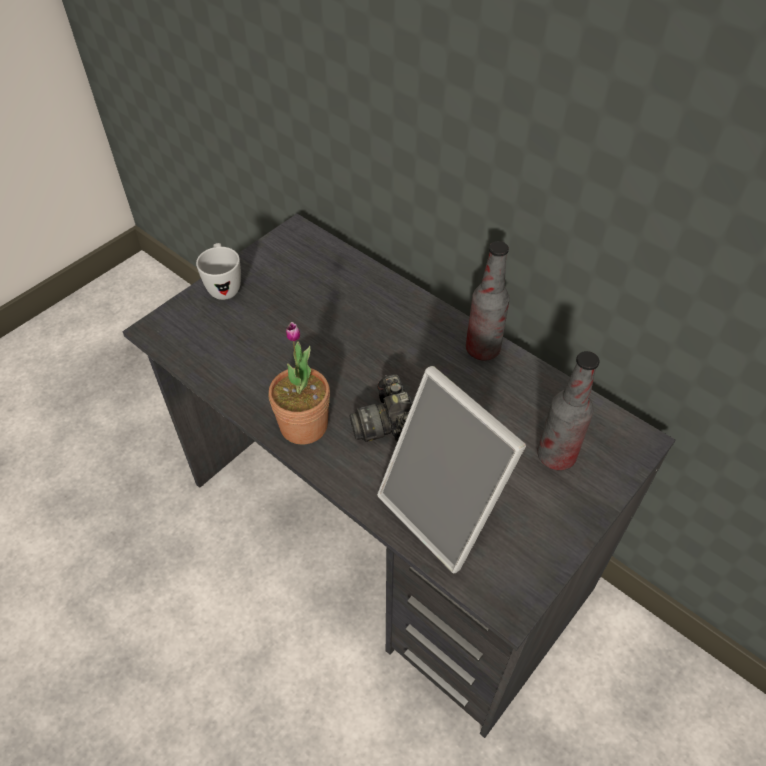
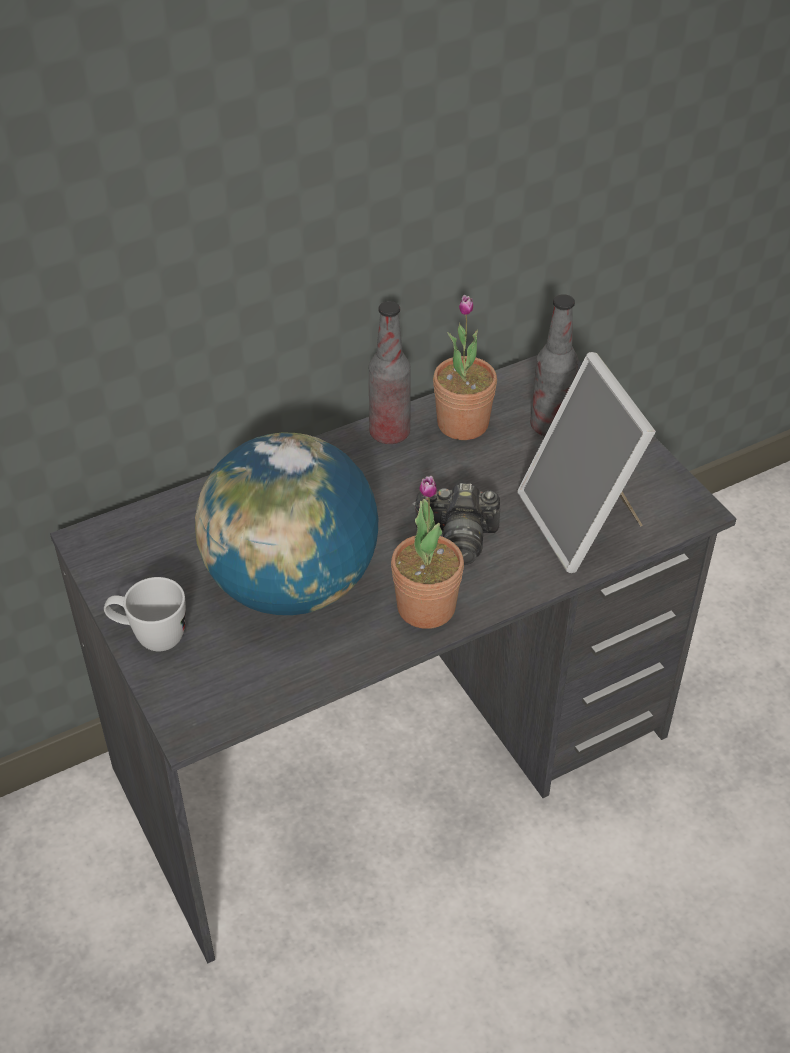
camera: 70 degrees left, 5 degrees down
(297, 341) = (292, 584): none -> globe
(445, 510) = (582, 523): picture frame -> picture frame turned 90 degrees clockwise
(522, 393) = (462, 423): none -> potted plant

